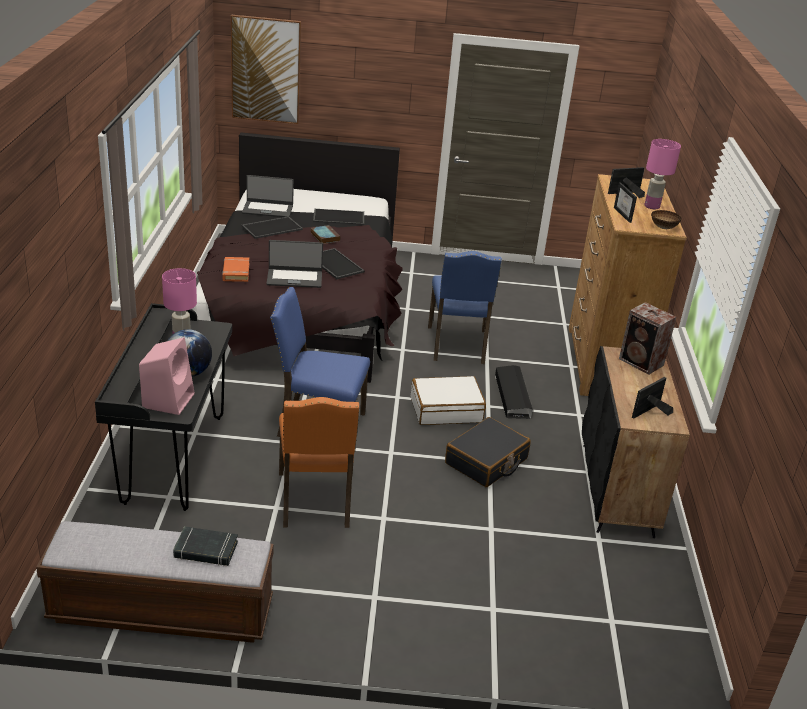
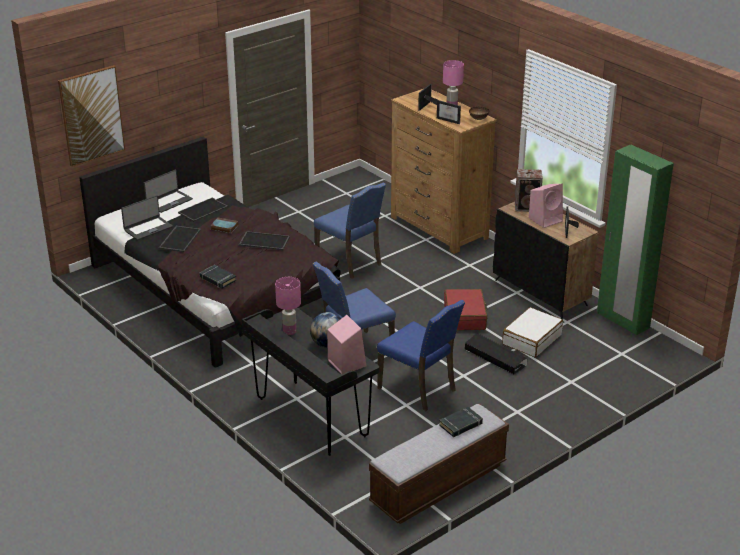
camera: 40 degrees left, 0 degrees up
(236, 272) = (217, 279): orange book -> black book
(294, 278) = (258, 263): laptop -> laptop (168, 201)
(316, 501) = (419, 389): orange chair -> blue chair
(446, 409) = (403, 302): white suitcase -> white suitcase (531, 339)
(486, 461) = (465, 317): black suitcase -> red suitcase
(512, 396) = (423, 274): black storage box -> black storage box (495, 357)
(642, 386) = (546, 219): none -> pink speaker
(675, 583) = (622, 320): none -> green wardrobe

